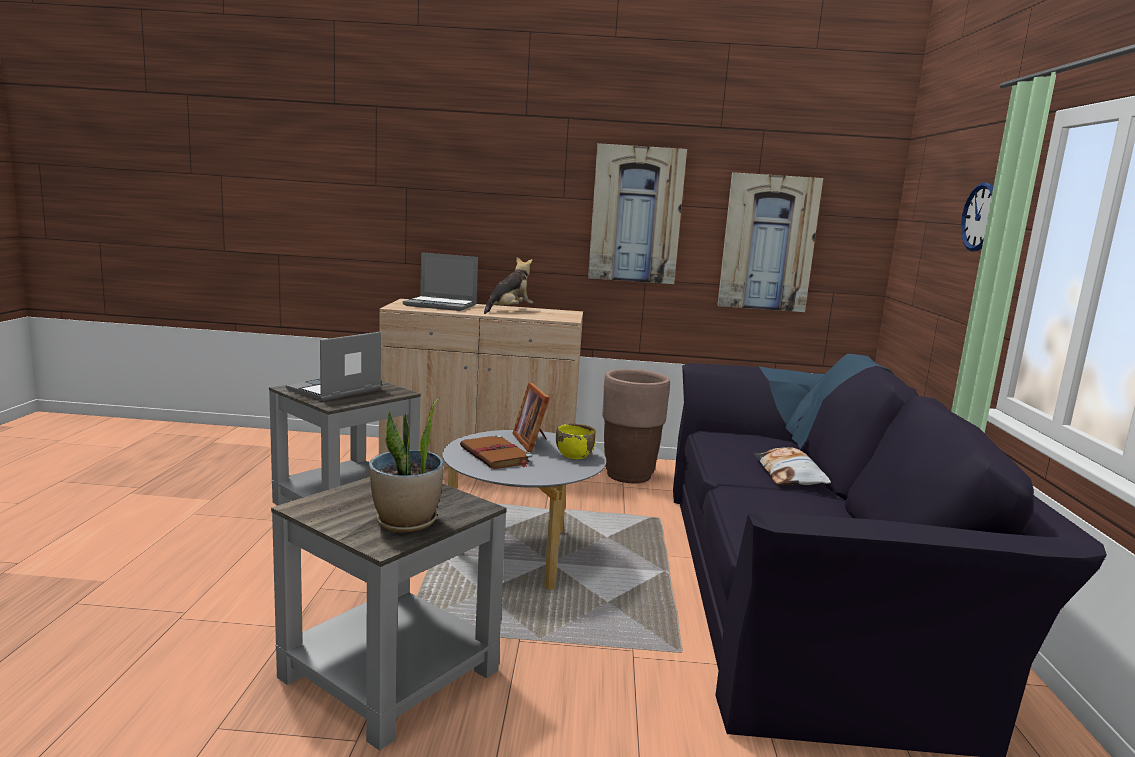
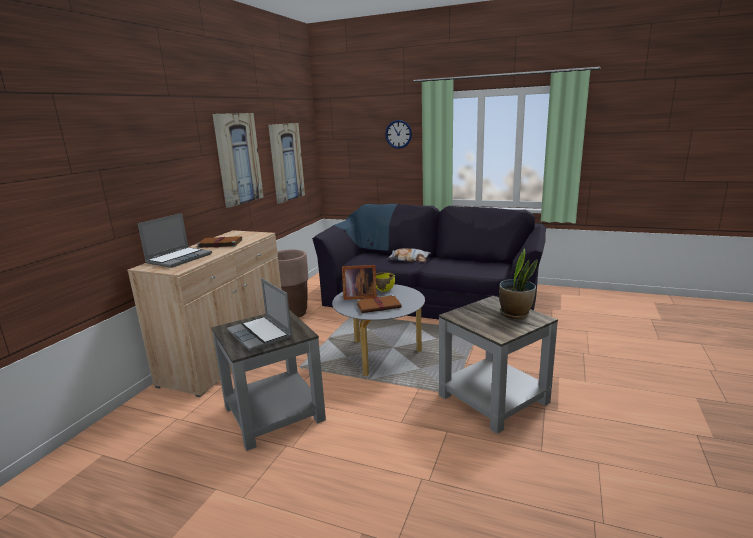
camera: 70 degrees left, 5 degrees up
(509, 311) = (219, 244): plush toy -> brown book

